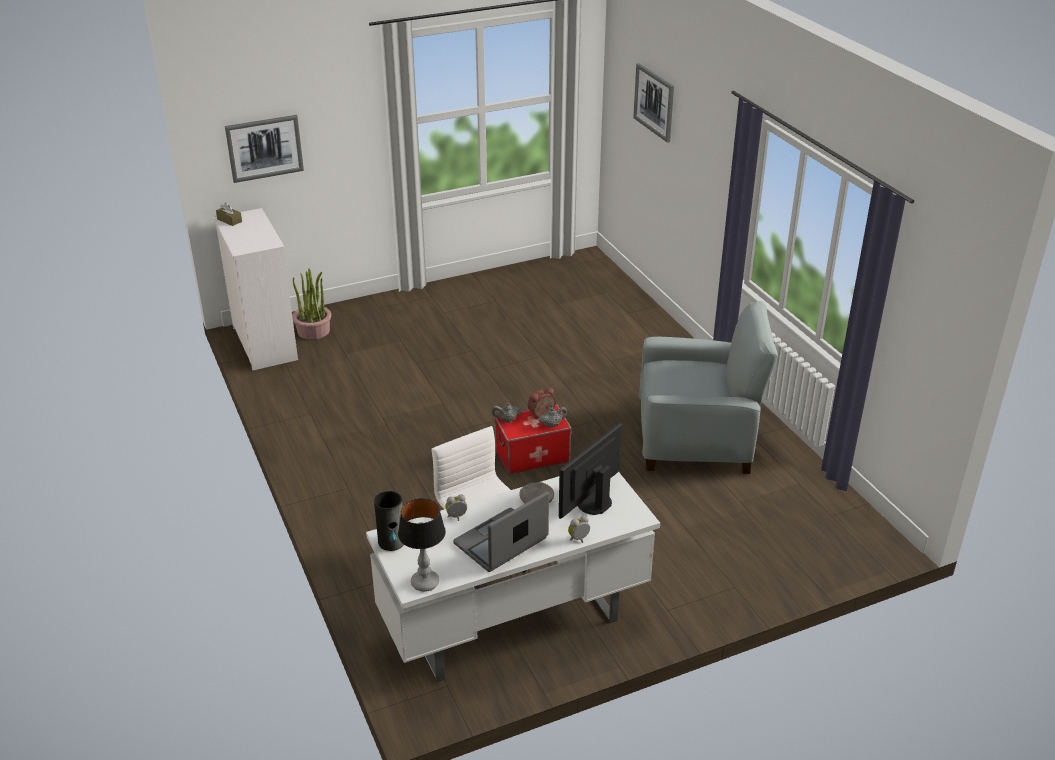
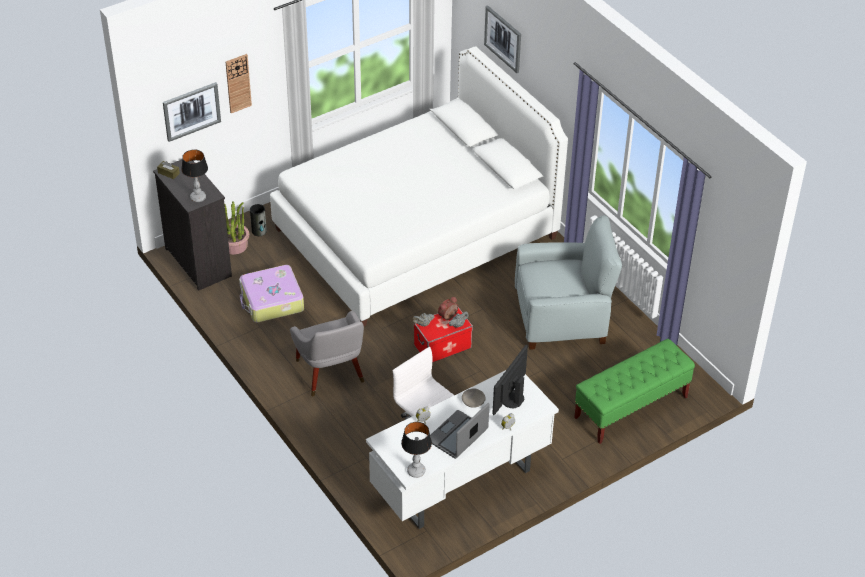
camera: 10 degrees left, 10 degrees up
(252, 244) = (197, 197): none -> table lamp
(265, 343) = (198, 262): white dresser -> black dresser
(326, 123) = (238, 83): none -> wall clock
(335, 388) = (271, 301): none -> suitcase
(379, 474) = (331, 375): none -> grey armchair
(392, 541) = (385, 444): vase -> vase (259, 231)
(531, 337) = (415, 233): none -> white bed
(776, 554) = (630, 408): none -> green bench

